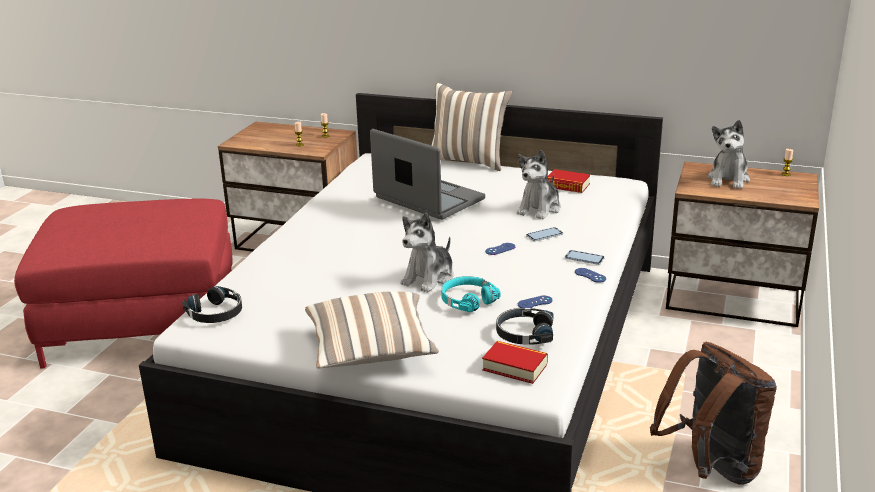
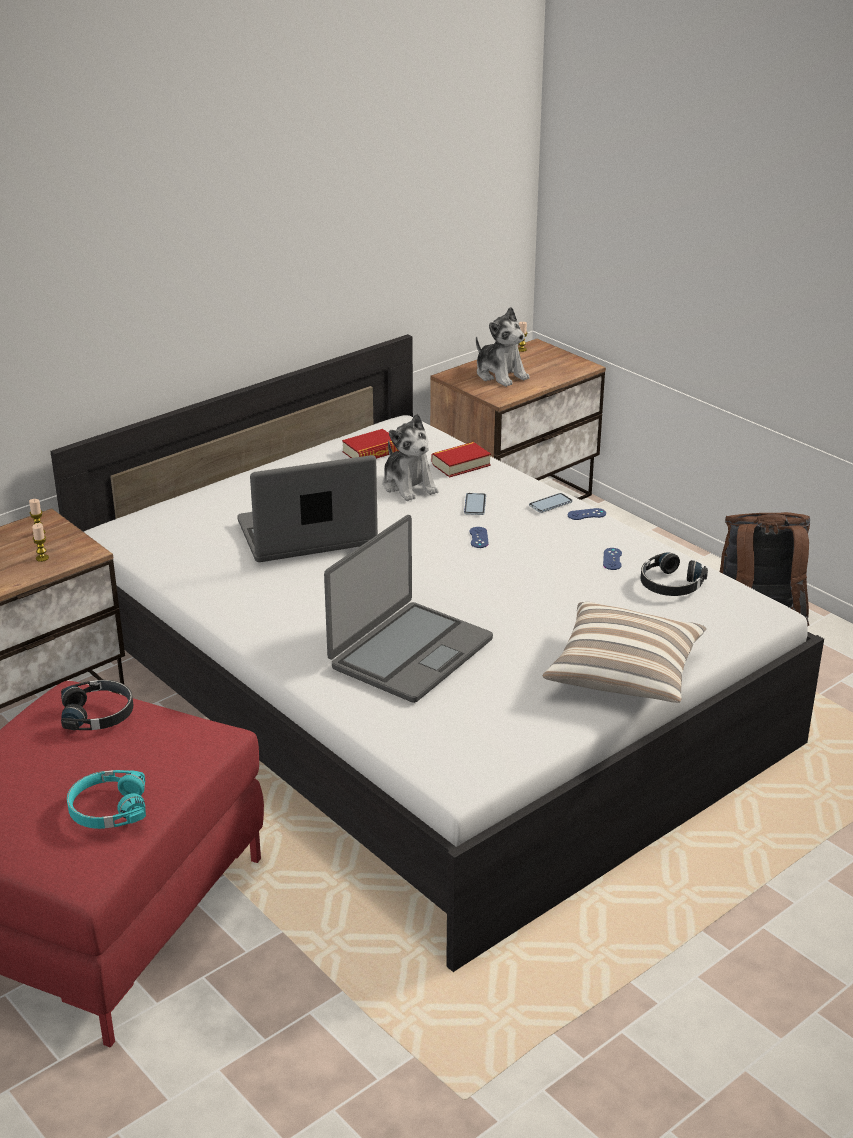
camera: 60 degrees left, 5 degrees up
(216, 313) = (445, 752): black headphones -> black headphones (98, 714)
(323, 270) = (409, 653): none -> laptop
(429, 278) = (502, 596): plush toy -> none
(467, 300) = (574, 591): turquoise headphones -> turquoise headphones (107, 809)
(469, 161) = (221, 478): pillow -> none
(515, 367) = (725, 609): book -> book (461, 464)

